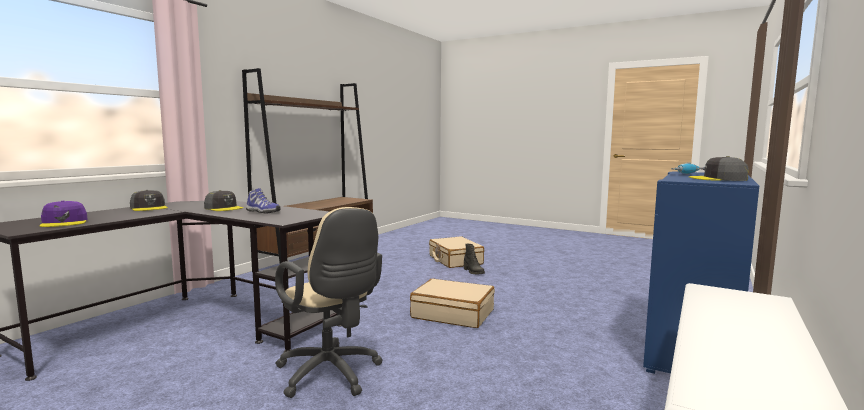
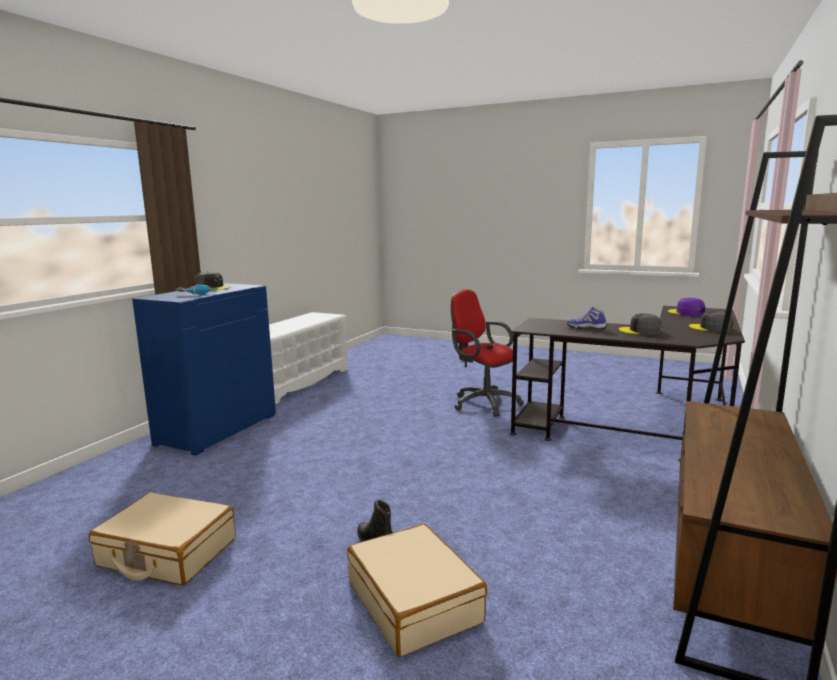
camera: 175 degrees right, 5 degrees up
(331, 375) = (482, 403): beige office chair -> red office chair
(453, 314) = (409, 452): beige suitcase -> beige suitcase (167, 553)

